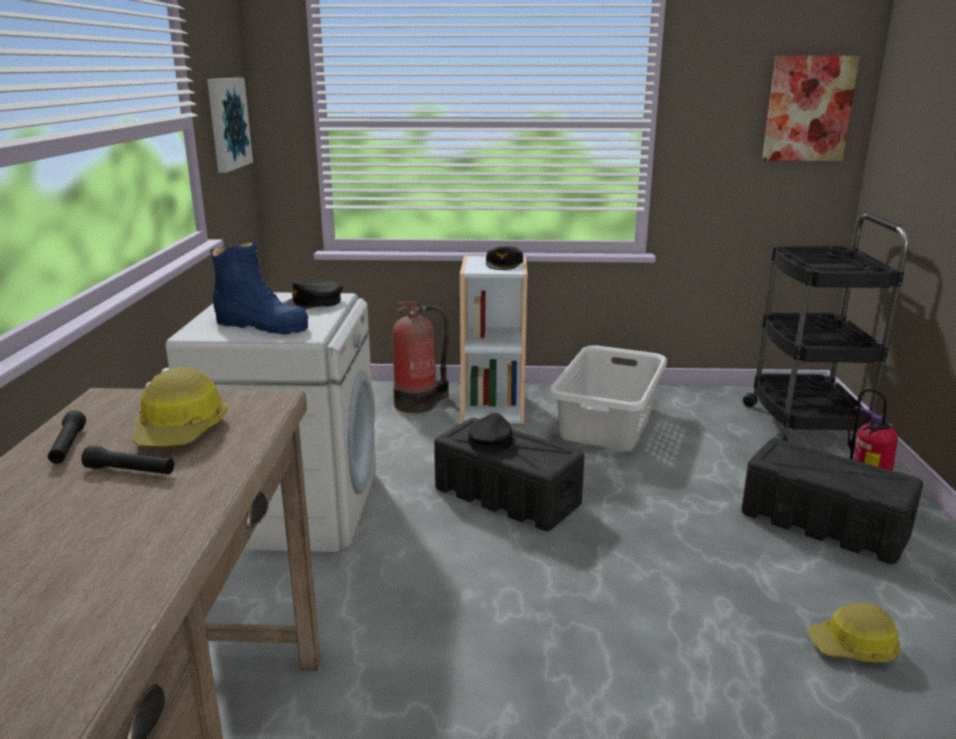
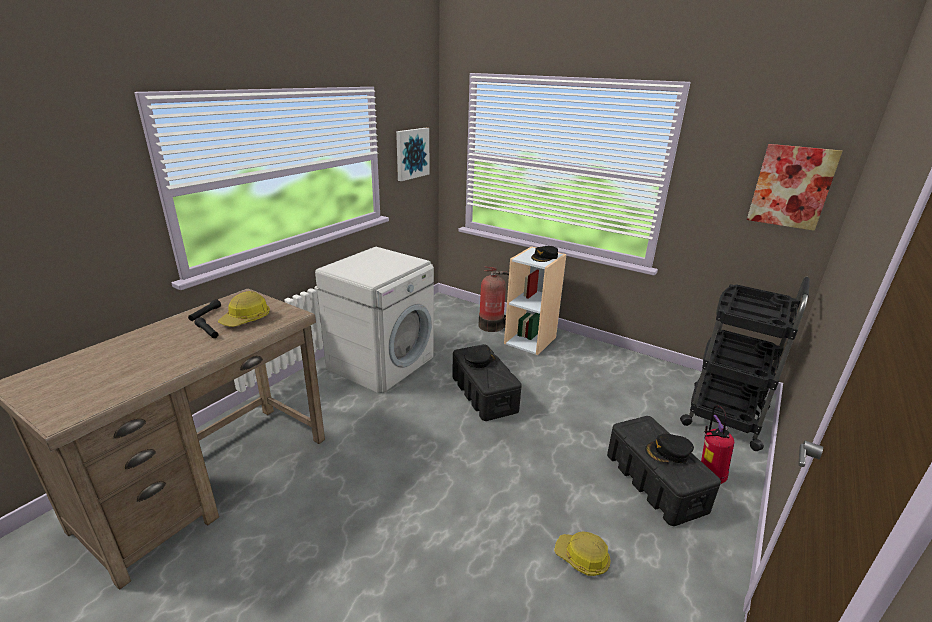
camera: 30 degrees right, 5 degrees up
(262, 325) = (362, 270): blue boot -> none
(313, 303) = (401, 262): black cap -> black cap (668, 452)
(608, 422) = (589, 370): grey laundry basket -> none

